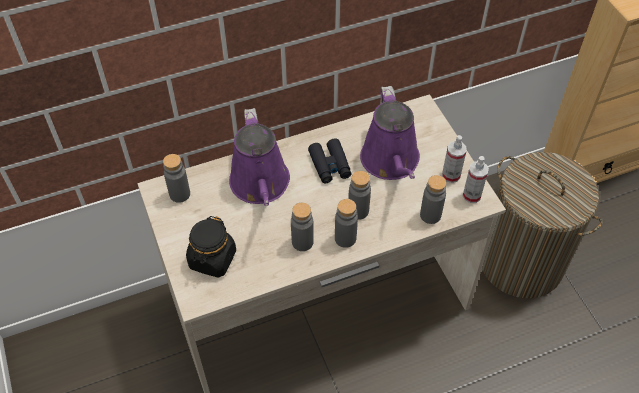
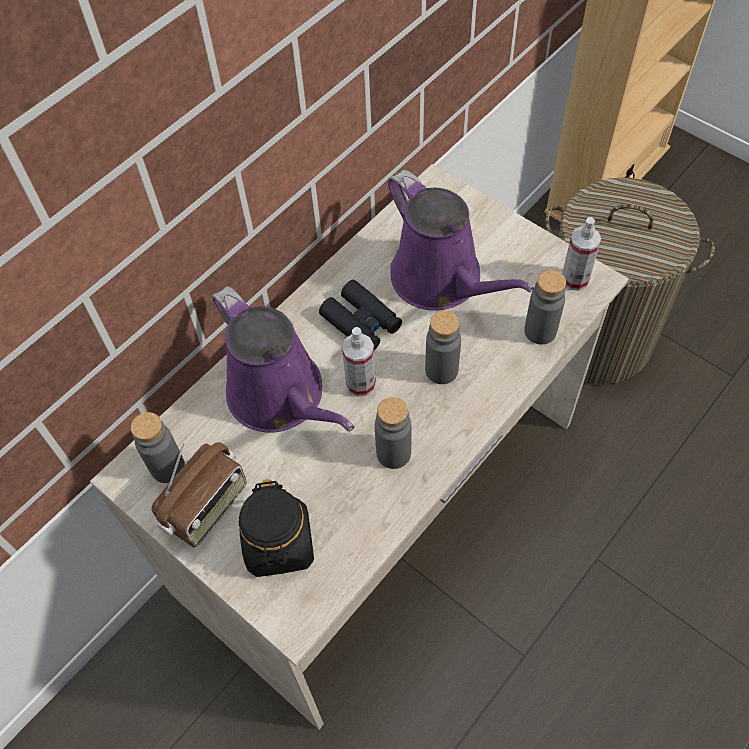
camera: 25 degrees left, 5 degrees up
(187, 223) = (207, 507): none -> radio
(345, 238) = (449, 419): grey bottle -> none
(451, 175) = (531, 263): spray bottle -> spray bottle (361, 384)

